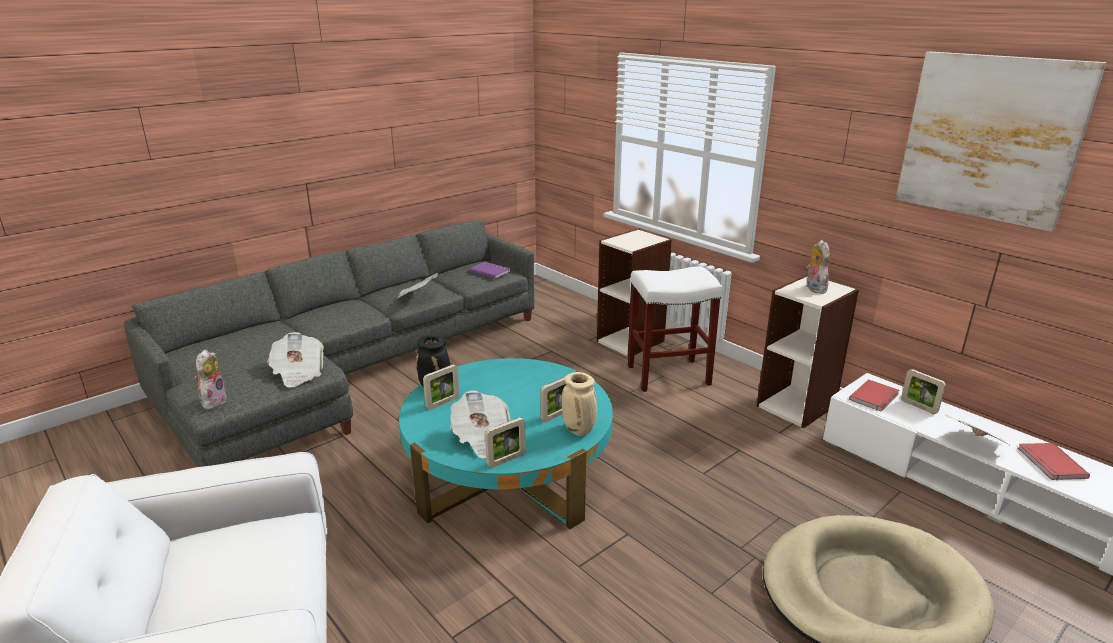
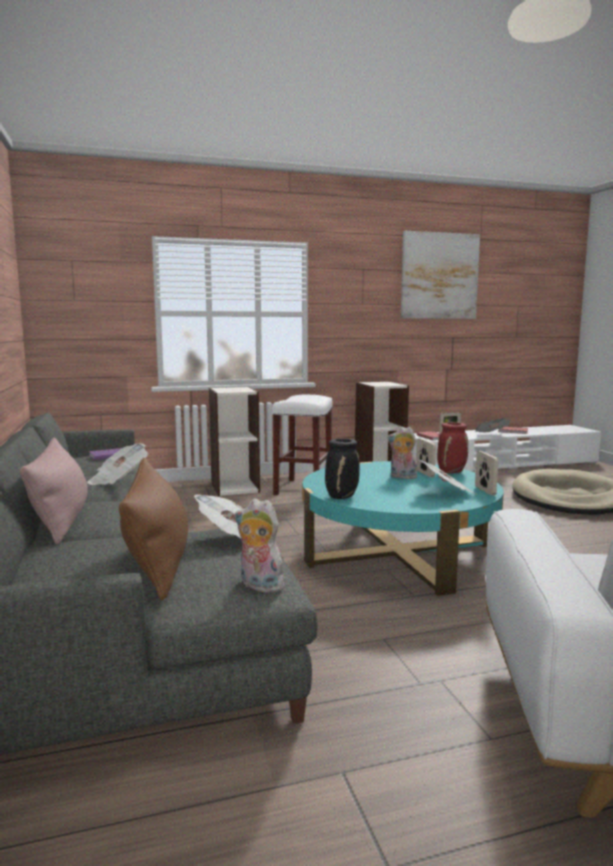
camera: 65 degrees left, 15 degrees down
(244, 361) = (157, 562): none -> brown pillow
(320, 312) = (61, 520): none -> pink pillow
(443, 403) = (374, 497): picture frame -> none
(579, 430) = (451, 472): beige vase -> red vase
(814, 288) = (380, 383): plush toy -> plush toy (402, 477)

